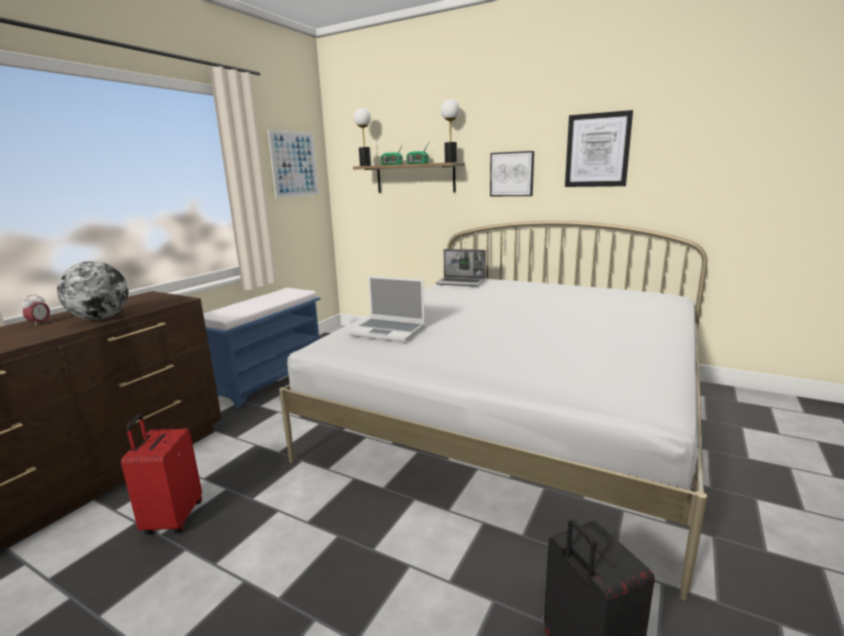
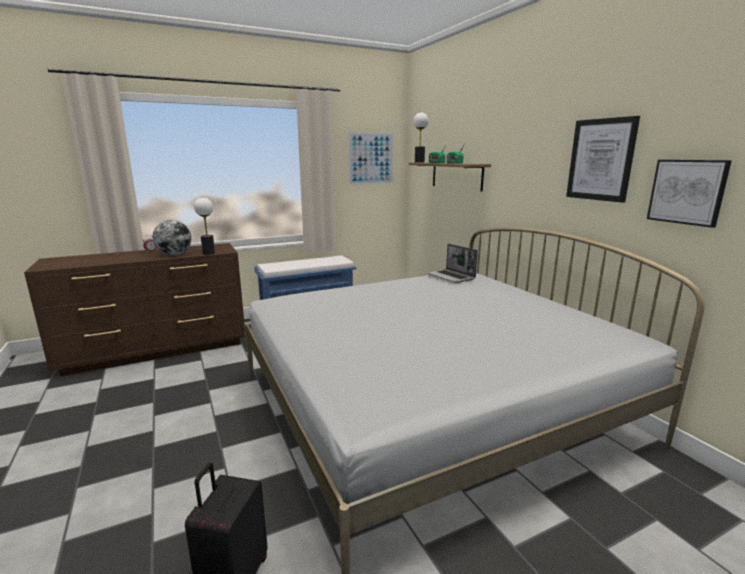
camera: 35 degrees right, 0 degrees up
(172, 519) = (167, 384): red suitcase -> none
(388, 331) = (315, 301): laptop -> none
(451, 162) = (475, 163): table lamp -> table lamp (209, 253)
(512, 174) = (525, 178): picture -> picture (687, 192)

